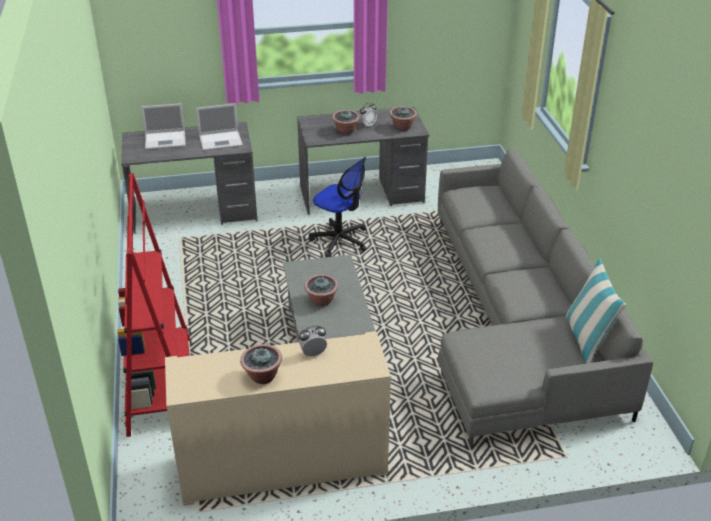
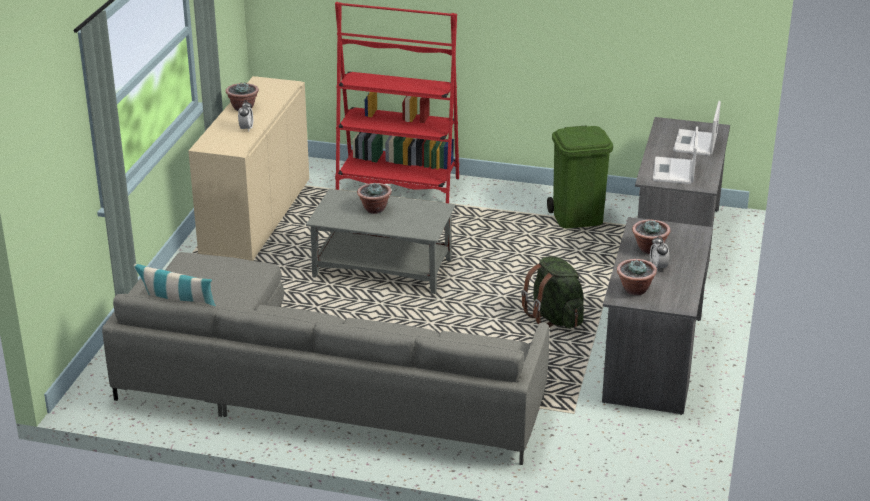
camera: 115 degrees right, 5 degrees down
(178, 263) = (578, 218): none -> green trash can
(340, 240) = (555, 318): office chair -> green backpack

